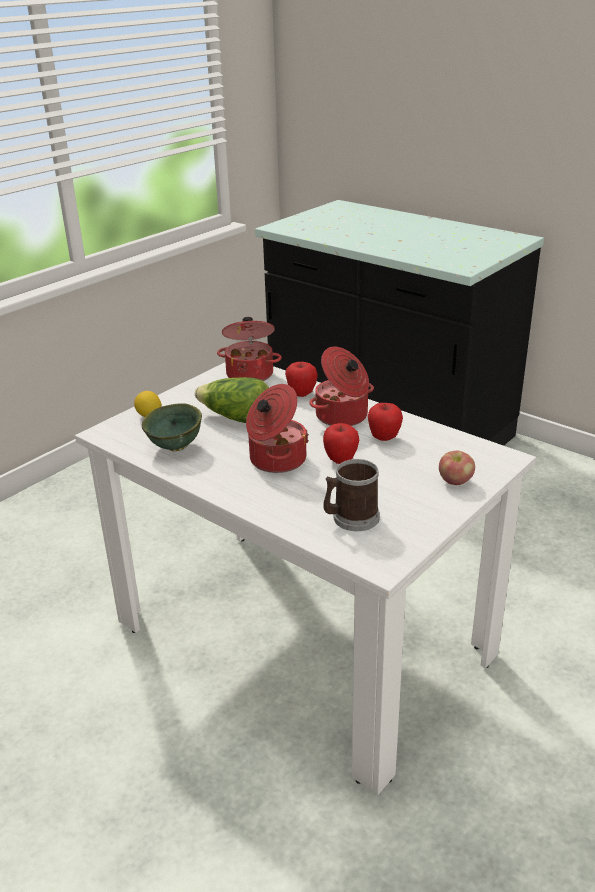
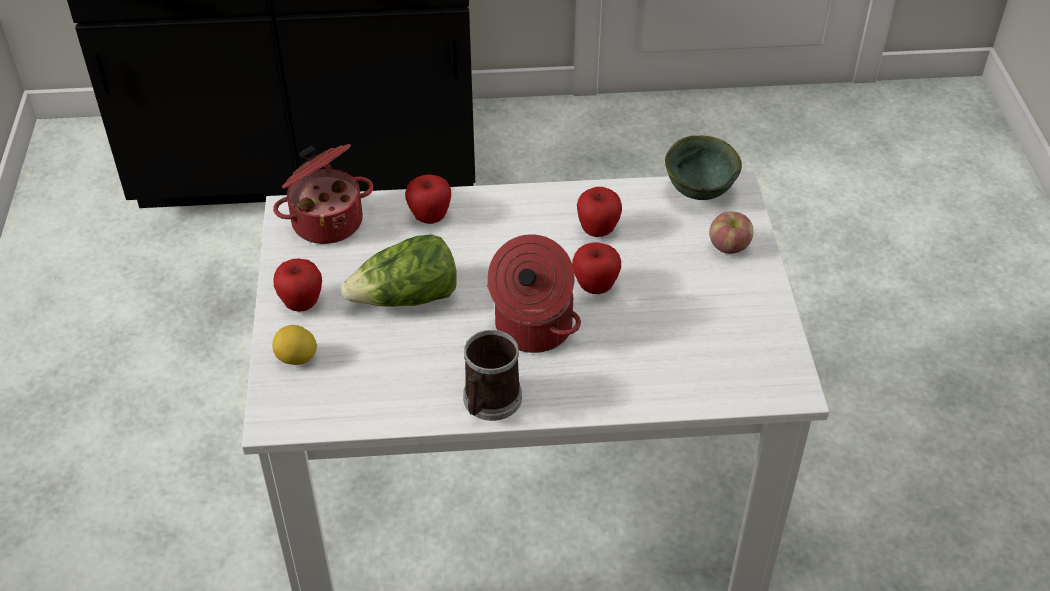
camera: 45 degrees left, 15 degrees up
(176, 447) = (399, 382): green bowl -> green bowl (700, 192)
(186, 398) = (302, 303): none -> apple
(342, 416) = (519, 226): cooking pot -> none
(351, 518) = (699, 354): mug -> mug (489, 402)

